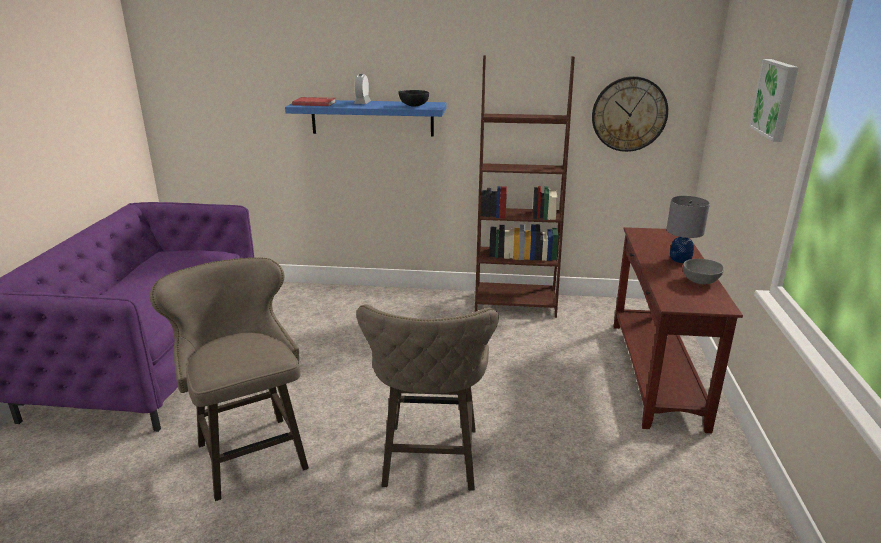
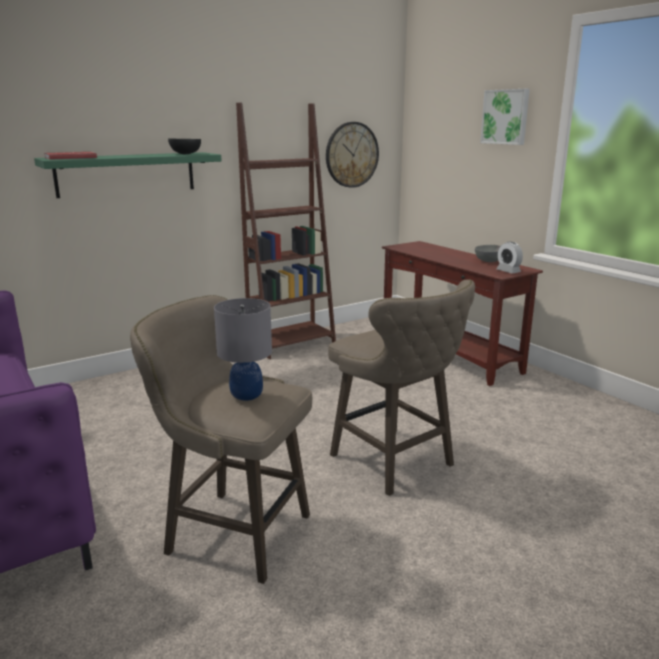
camera: 40 degrees left, 5 degrees down
(362, 103) = (123, 155): alarm clock -> alarm clock (508, 271)
(372, 118) = (126, 174): blue shelf -> green shelf
(681, 261) = (455, 255): grey table lamp -> grey table lamp (248, 396)

